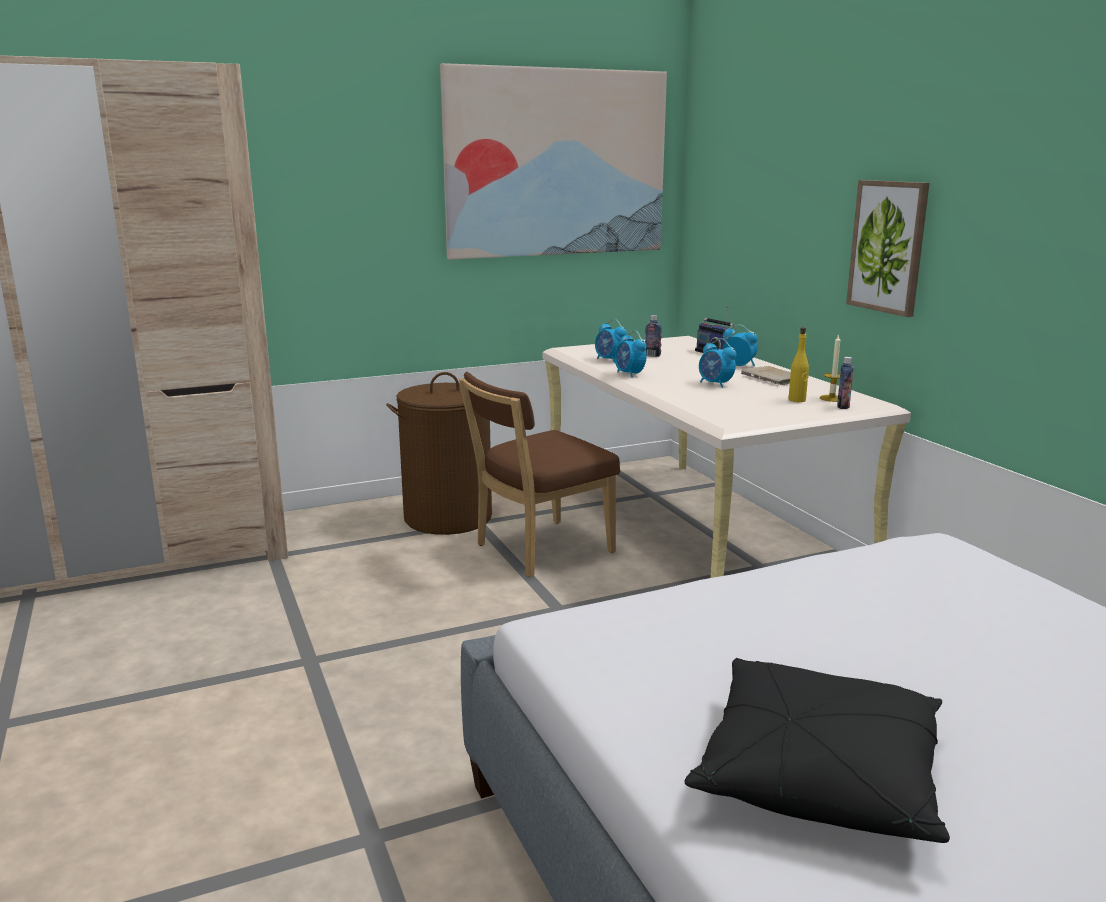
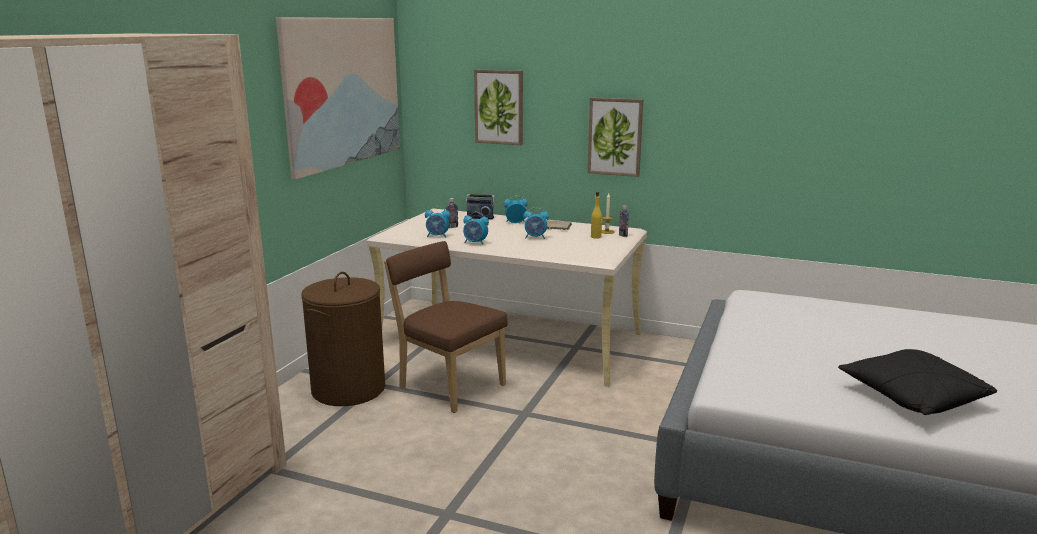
camera: 45 degrees left, 0 degrees up
(538, 550) = (448, 385): brown chair -> brown chair turned 120 degrees clockwise
(765, 195) = (499, 107): none -> picture

